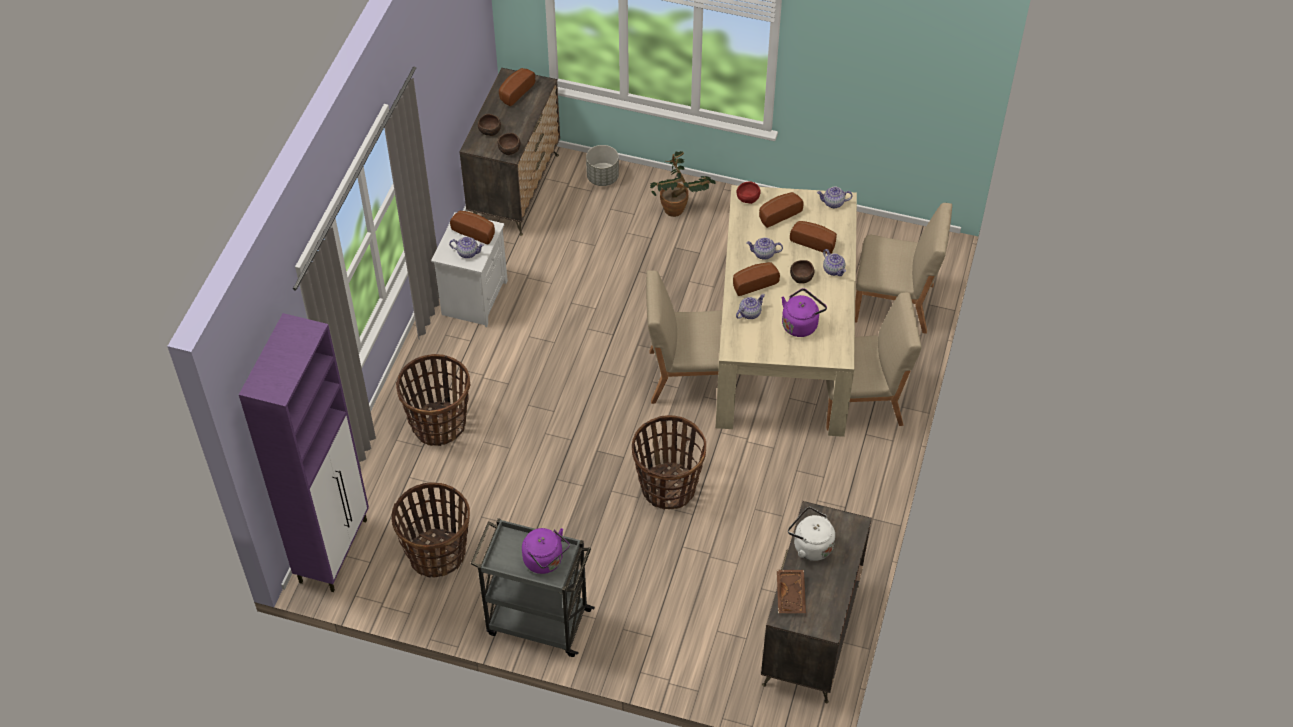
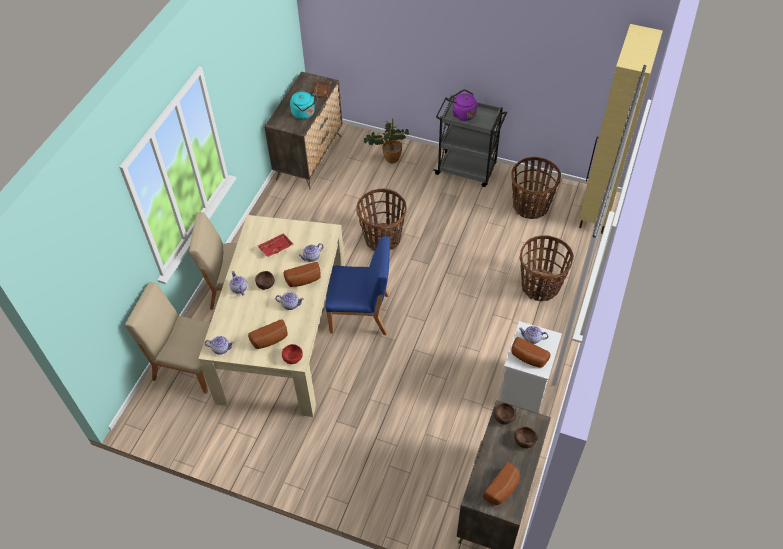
camera: 175 degrees left, 0 degrees up
(334, 550) = (596, 211): purple cabinet -> beige cabinet
(602, 177) = (415, 510): grey planter -> none
(679, 210) = (348, 467): potted plant -> potted plant (388, 158)
(686, 375) = (361, 314): beige chair -> blue chair
(801, 324) = (275, 247): purple kettle -> red tray
(810, 545) = (304, 114): white kettle -> turquoise kettle
(814, 241) = (247, 313): bread -> none

